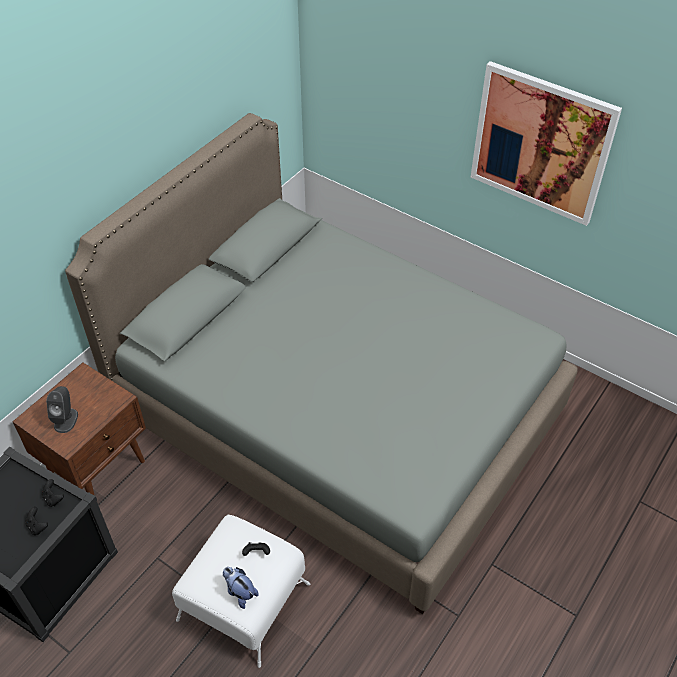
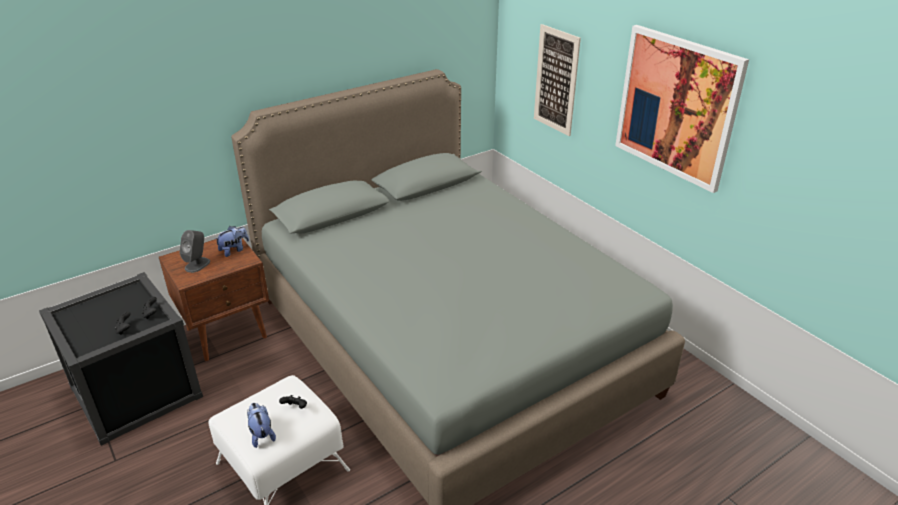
camera: 20 degrees right, 15 degrees down
(95, 389) = (234, 250): none -> plush toy
(387, 105) = (556, 80): none -> picture

